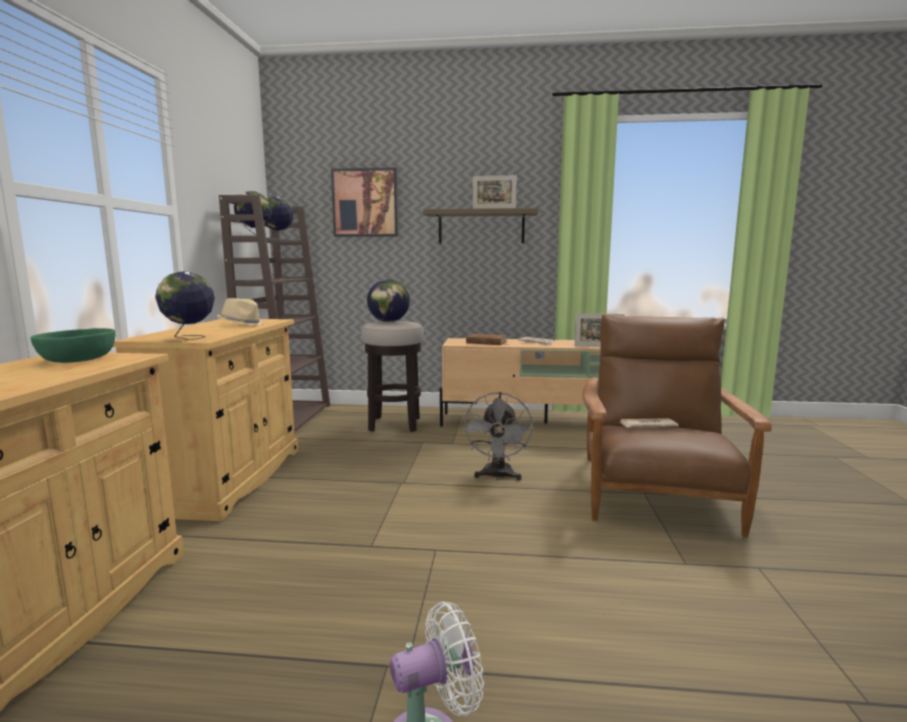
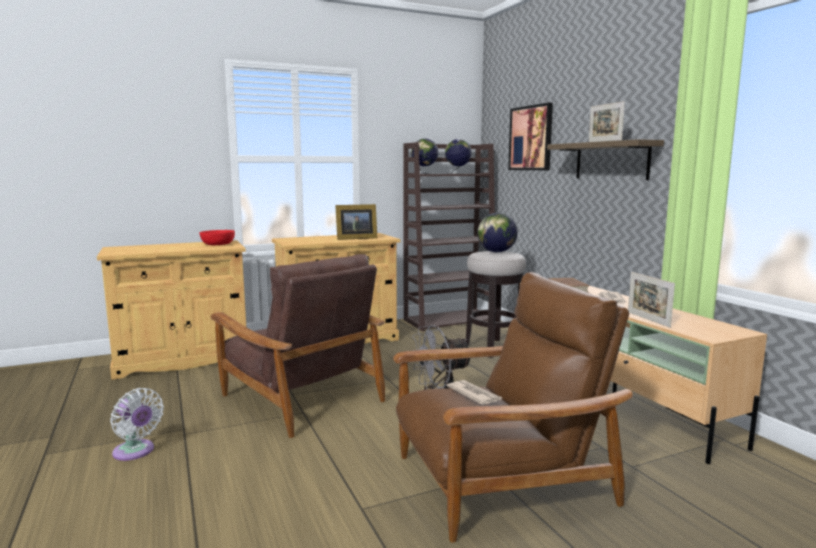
camera: 60 degrees right, 0 degrees up
(77, 360) = (217, 244): green bowl -> red bowl
(189, 338) = (293, 242): globe -> none
(241, 325) = (355, 238): beige hat -> picture frame
(388, 542) = (300, 398): none -> brown armchair

